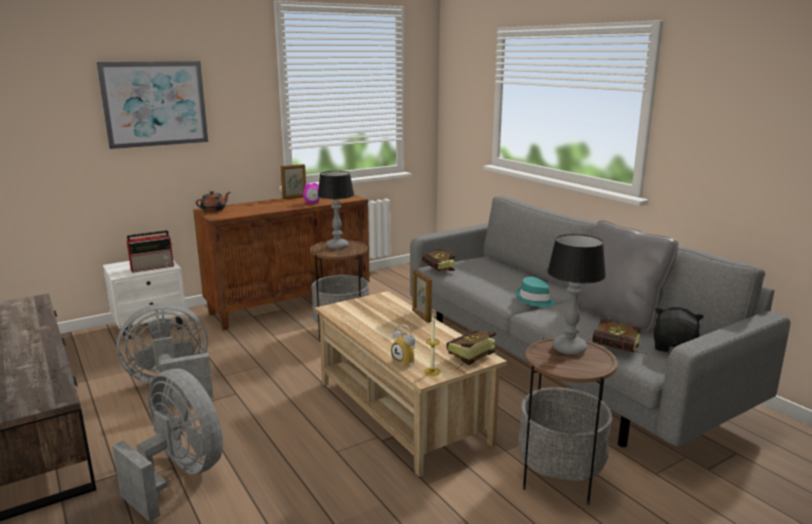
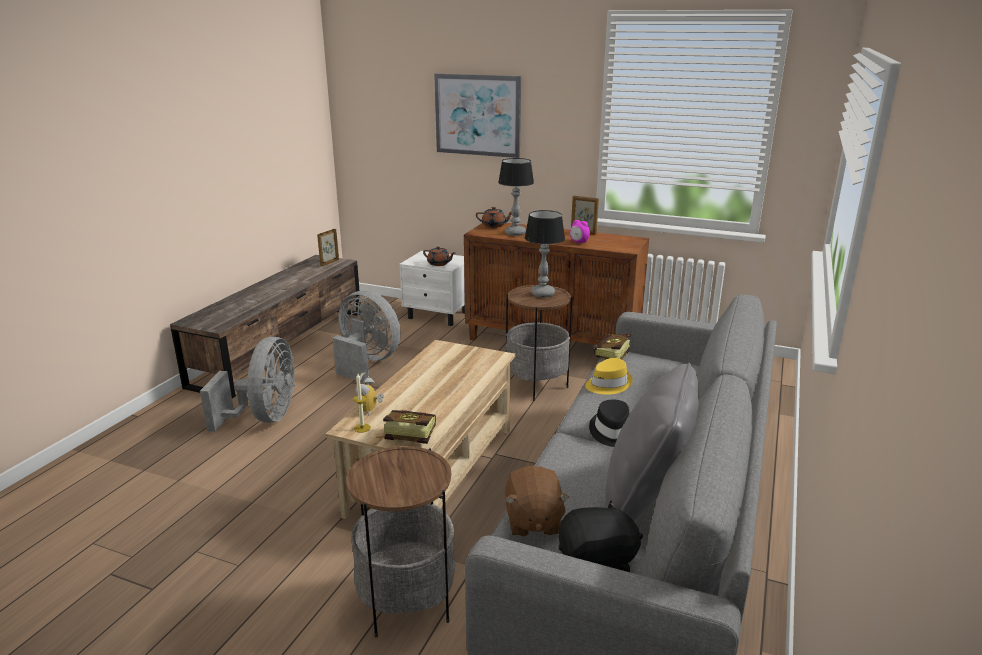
camera: 55 degrees right, 5 degrees up
(153, 267) = (439, 264): radio -> brown teapot
(421, 316) = (474, 387): picture frame -> picture frame (329, 263)
(474, 282) = (608, 384): none -> yellow hat
(534, 300) = (612, 431): turquoise hat -> black hat
(568, 348) = (417, 468): table lamp -> table lamp (515, 233)
(620, 351) = (533, 521): book -> brown plush toy

